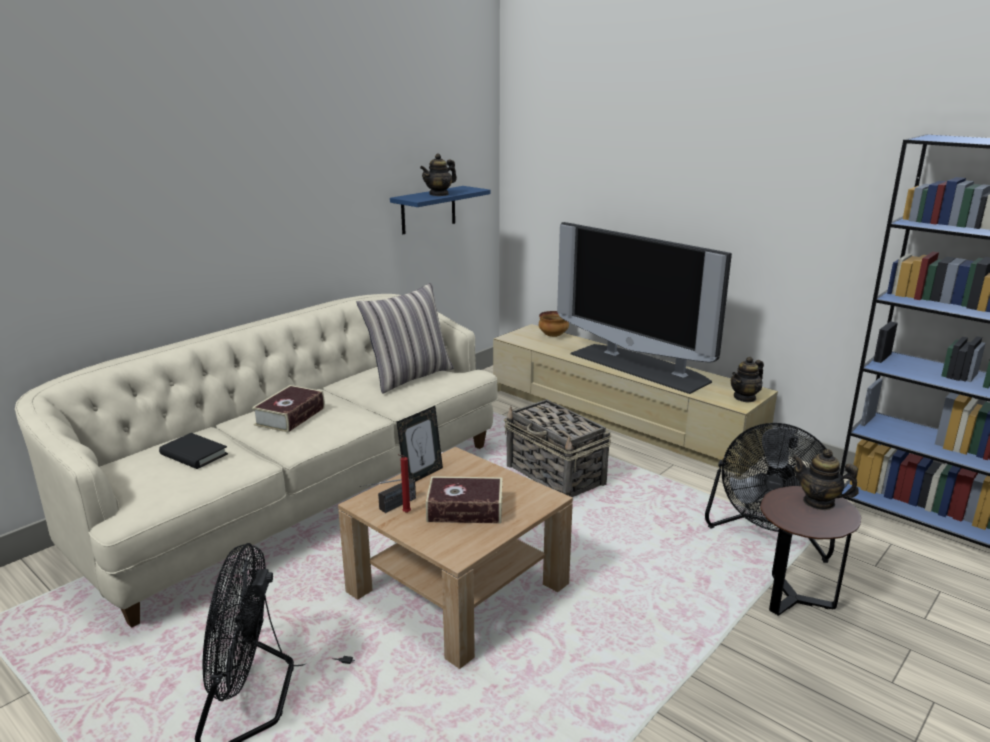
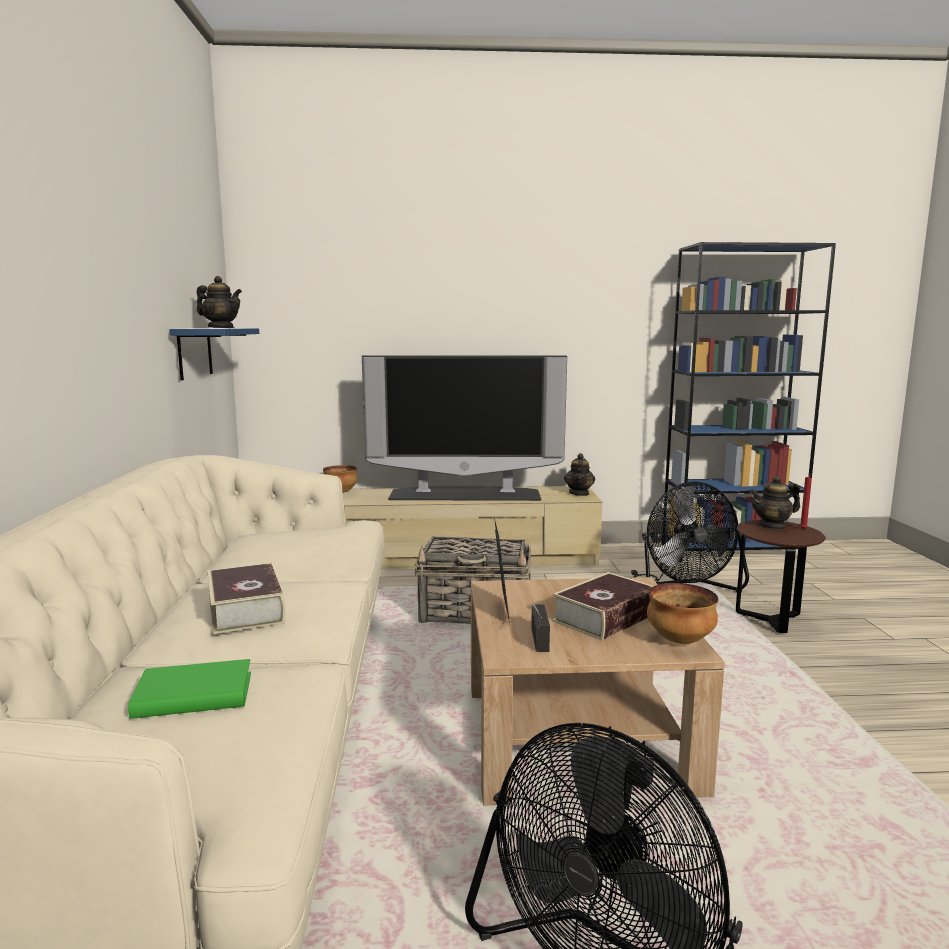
camera: 45 degrees left, 10 degrees down
(194, 454) = (194, 695): black book -> green book
(405, 513) = (566, 643): red candle -> red candle (803, 529)
(409, 376) = (304, 539): pillow -> none
(439, 194) = (221, 328): teapot -> teapot turned 75 degrees counterclockwise
(468, 547) = (681, 640): none -> bowl

